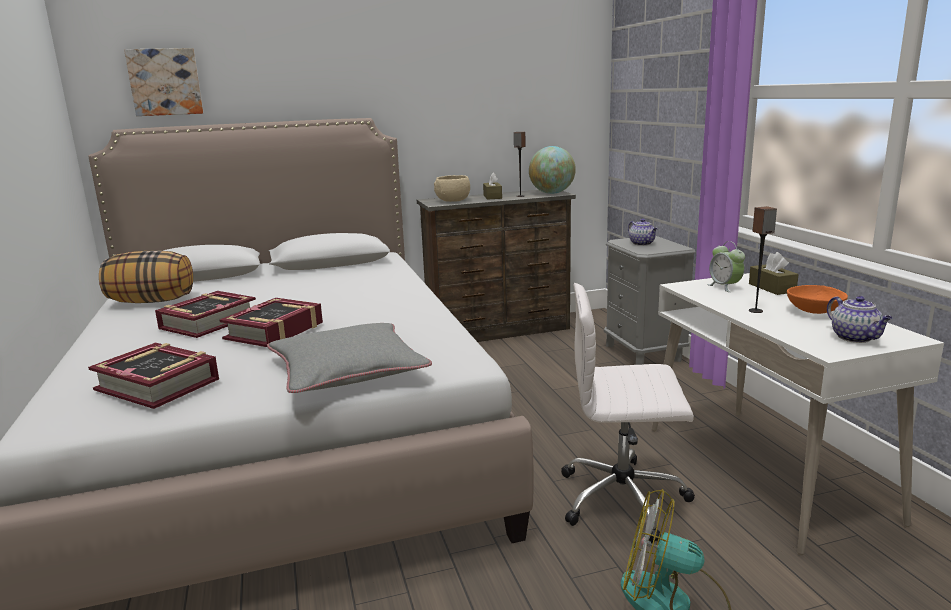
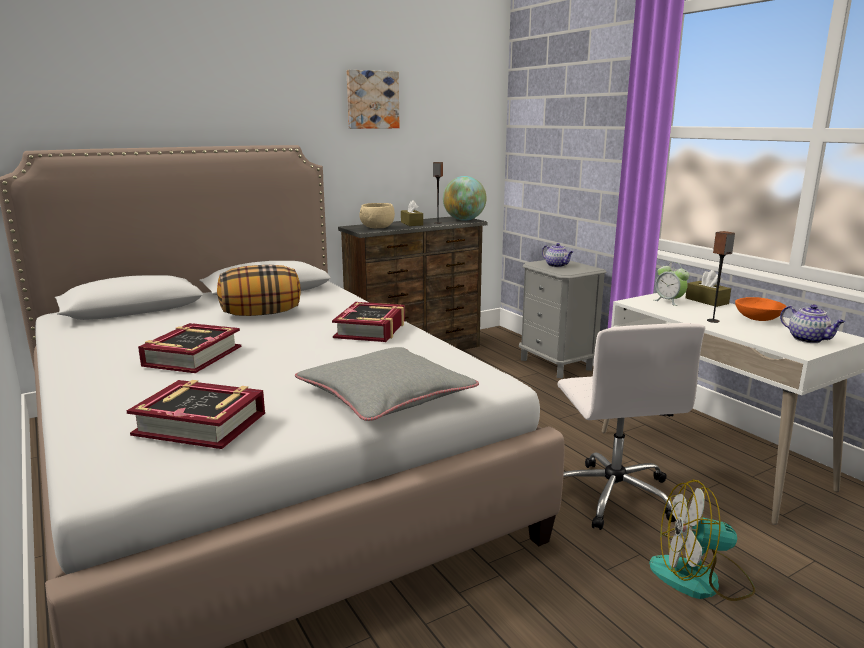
camera: 15 degrees left, 0 degrees up
(152, 301) = (102, 338): pillow -> pillow (261, 314)
(165, 82) = (82, 100): picture -> picture (372, 100)
(275, 331) = (275, 361): book -> book (371, 330)
(624, 499) = (612, 495): white office chair -> white office chair turned 90 degrees counterclockwise

